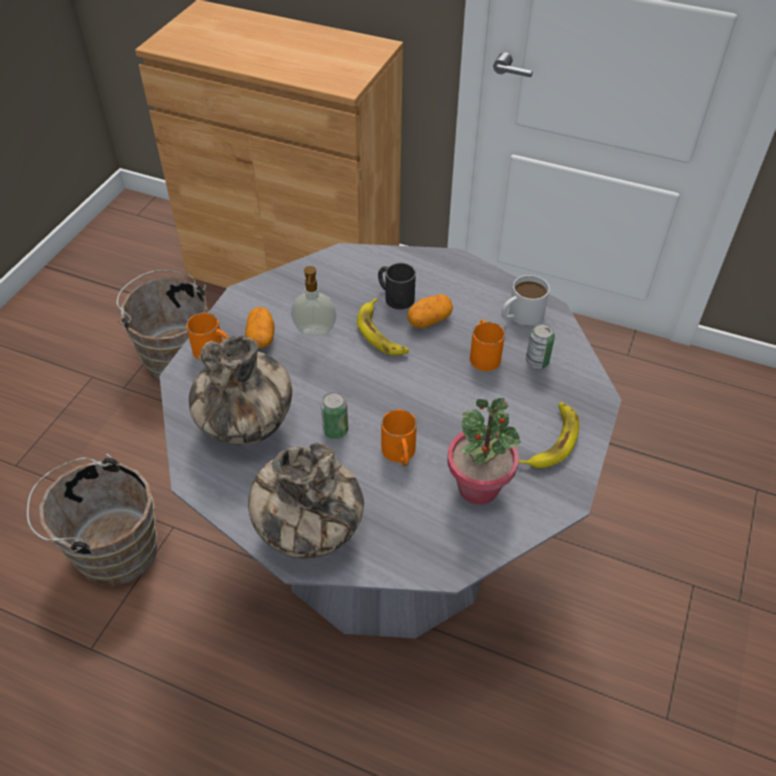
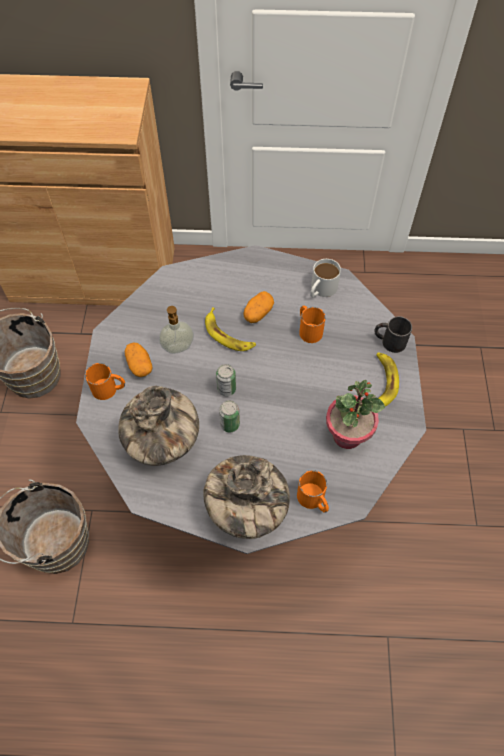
camera: 20 degrees left, 10 degrees up
(394, 296) = (224, 300): black mug -> black mug (389, 341)
(400, 454) = (283, 428): orange mug -> orange mug (314, 500)
(537, 362) = (347, 324): can -> can (226, 389)

